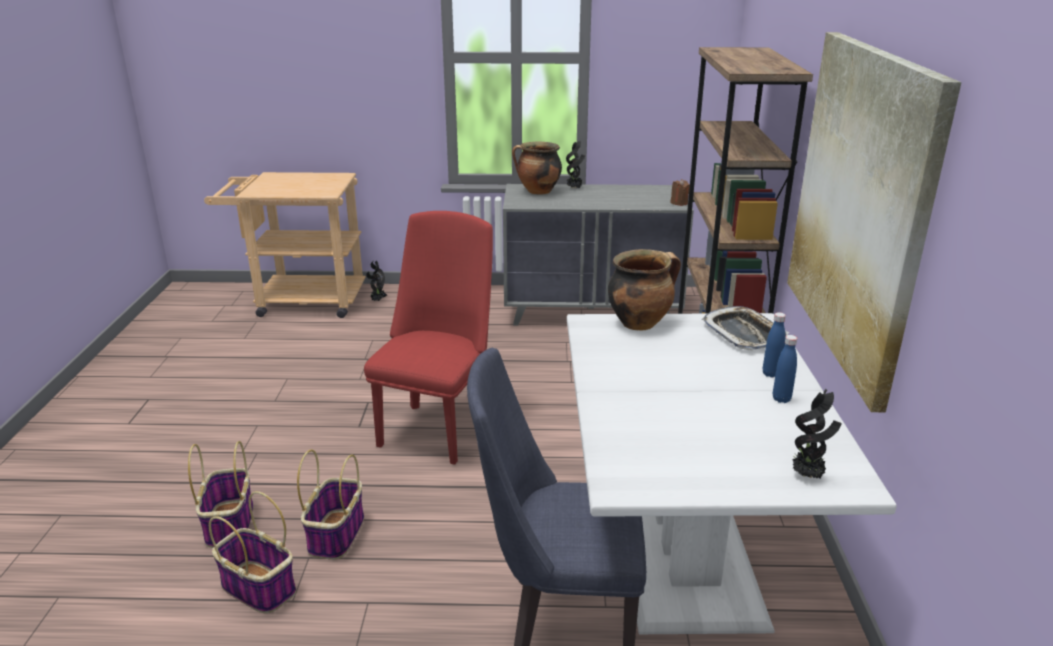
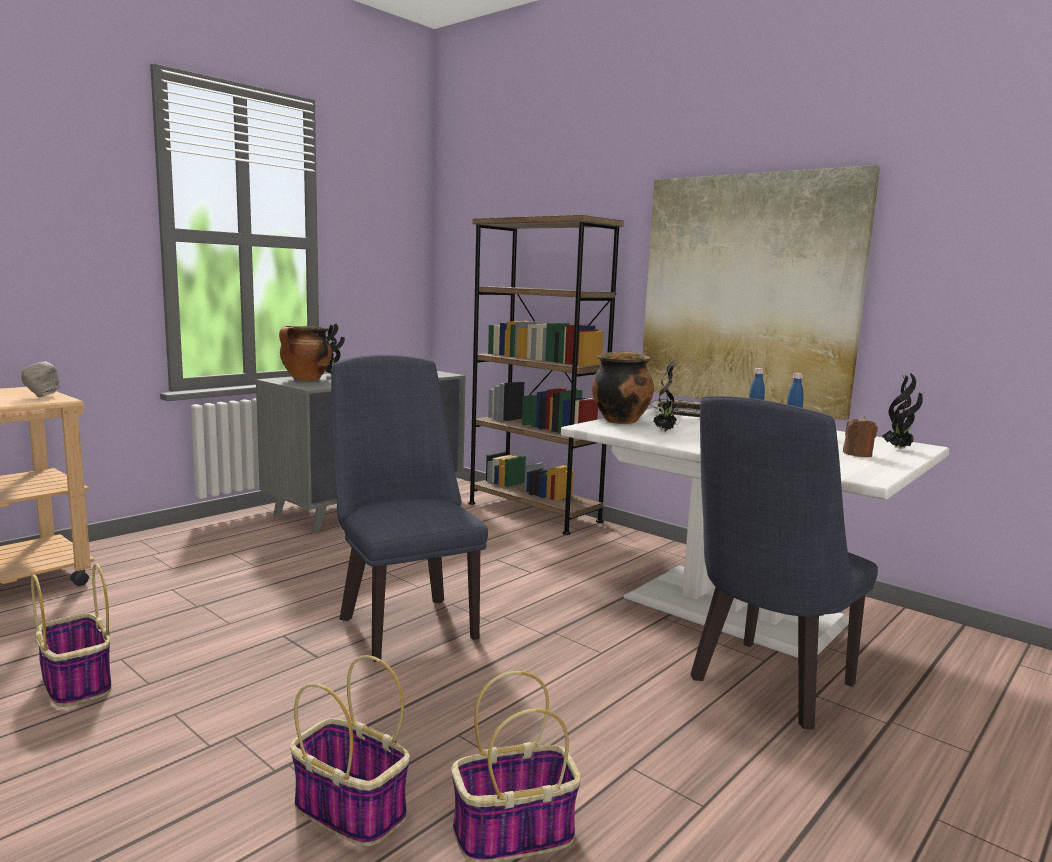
camera: 50 degrees left, 15 degrees down
(327, 187) = (42, 396): none -> grey bowl
(336, 534) = (489, 742): basket -> basket (76, 682)
(378, 300) = (103, 558): potted plant -> potted plant (665, 431)
(438, 427) = (404, 622): red chair -> blue chair
(679, 203) = (443, 373): brown candle -> brown candle (857, 454)

